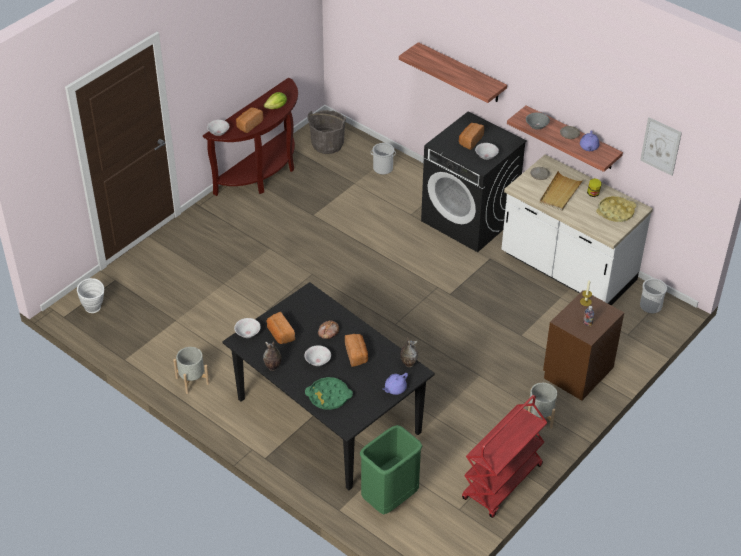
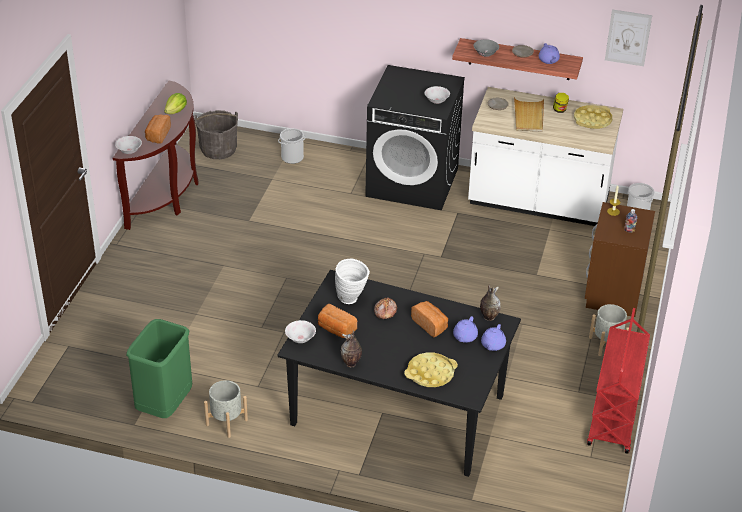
camera: 25 degrees left, 5 degrees down
(94, 310) = (65, 383): white vase -> white vase (352, 299)
(317, 362) = (395, 343): white bowl -> none
(328, 396) = (430, 373): green tray -> yellow tray
(377, 374) = (464, 337): none -> purple teapot
(389, 498) = (514, 470): green trash can -> green trash can (164, 405)
(461, 73) = (375, 24): shelf -> none
(470, 141) = (410, 91): bread -> none

